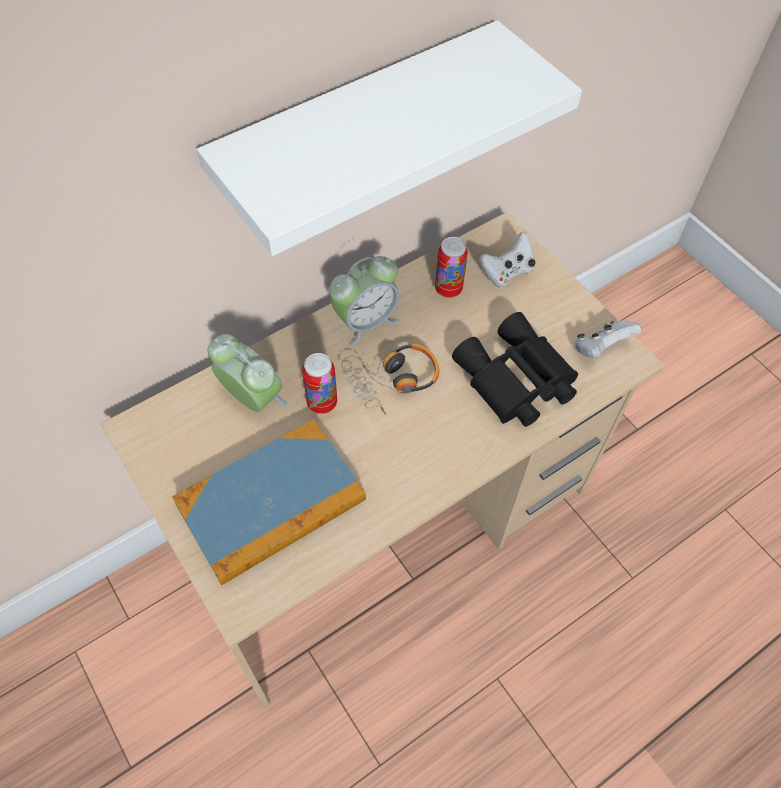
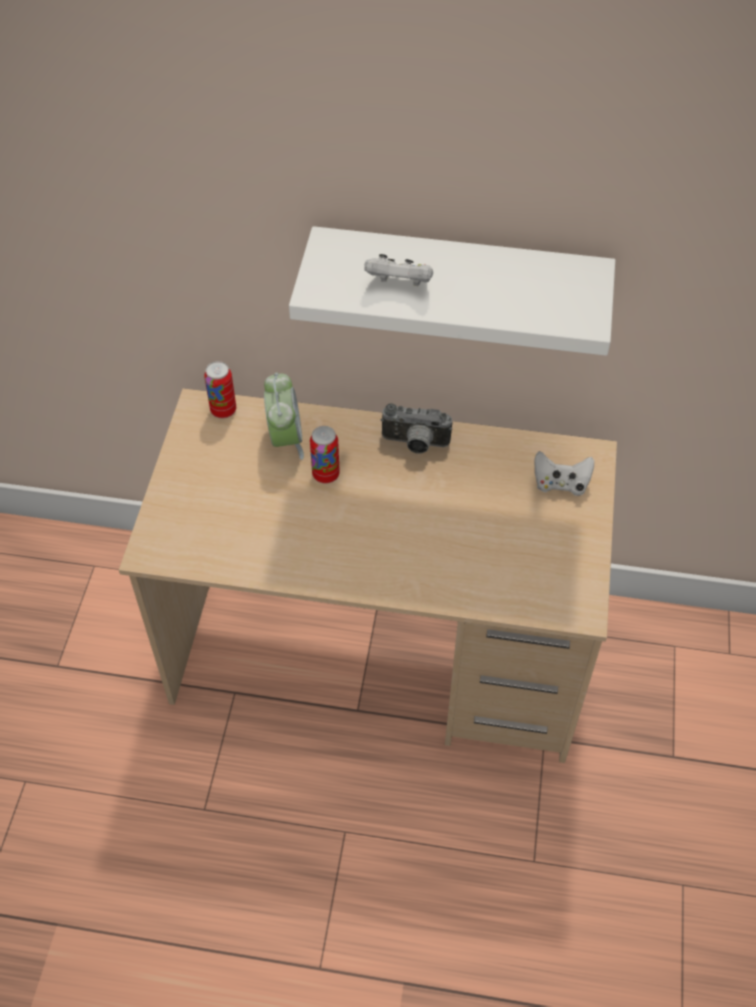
camera: 45 degrees right, 5 degrees down
(271, 503) = (227, 511): book -> none
(365, 322) = (414, 444): alarm clock -> camera
(393, 380) = (389, 496): headphones -> none
(448, 289) = (501, 464): can -> can (223, 410)
(514, 381) = (474, 560): black binoculars -> none
(600, 348) = (568, 588): white game controller -> white game controller (399, 284)

